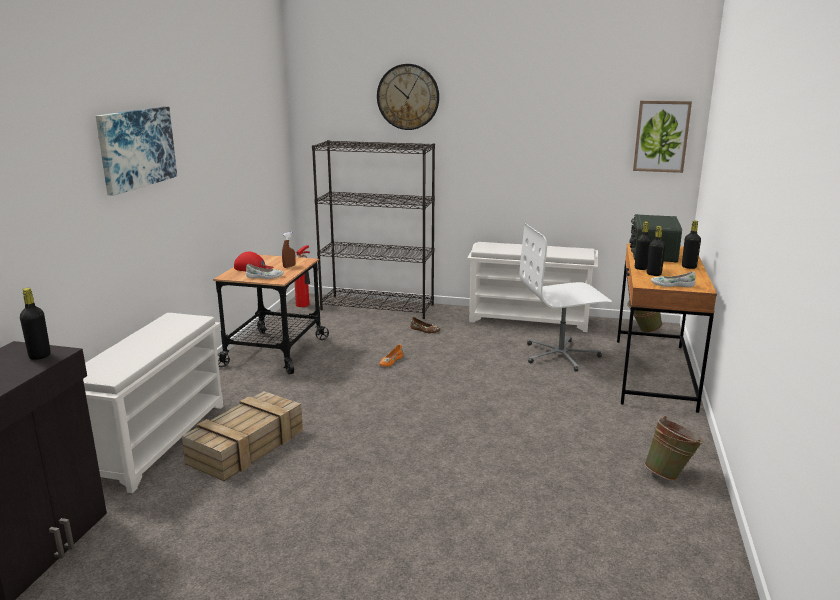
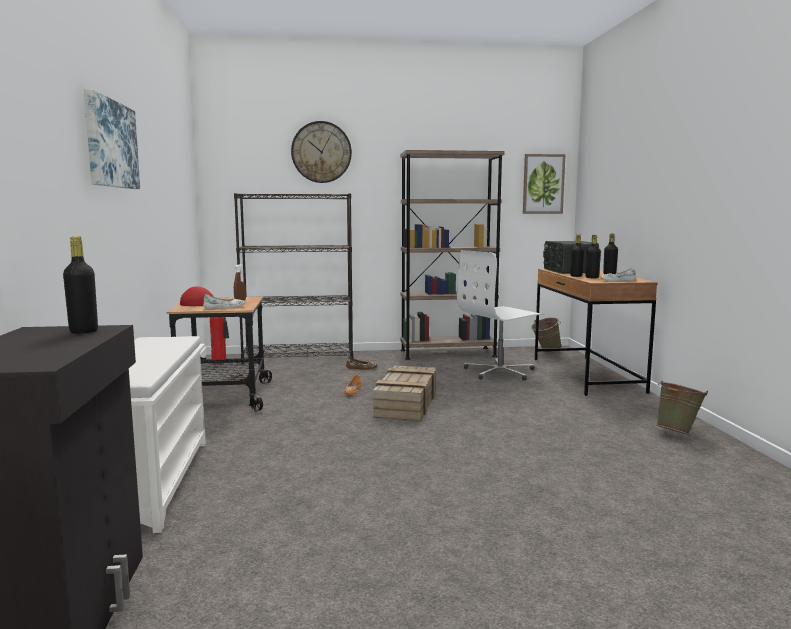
camera: 20 degrees left, 10 degrees down
(247, 445) = (265, 470): crate -> crate (406, 403)
(530, 319) = (448, 353): white shoe rack -> brown bookcase

